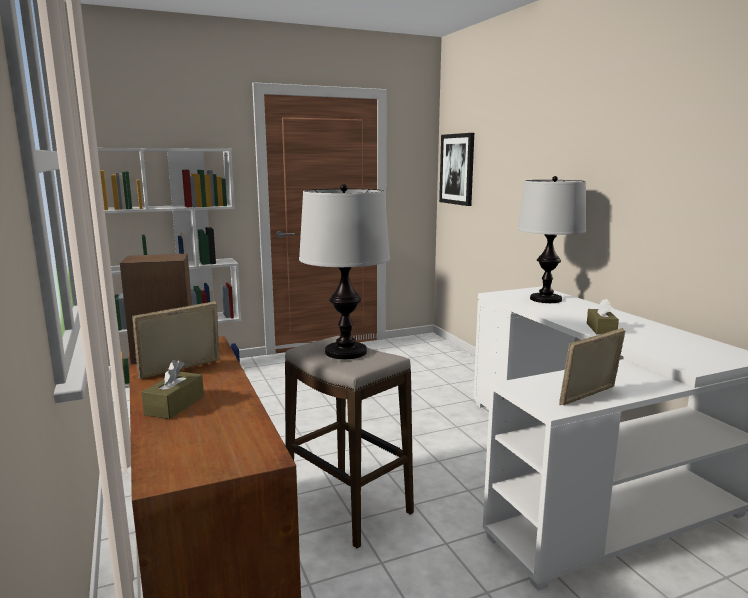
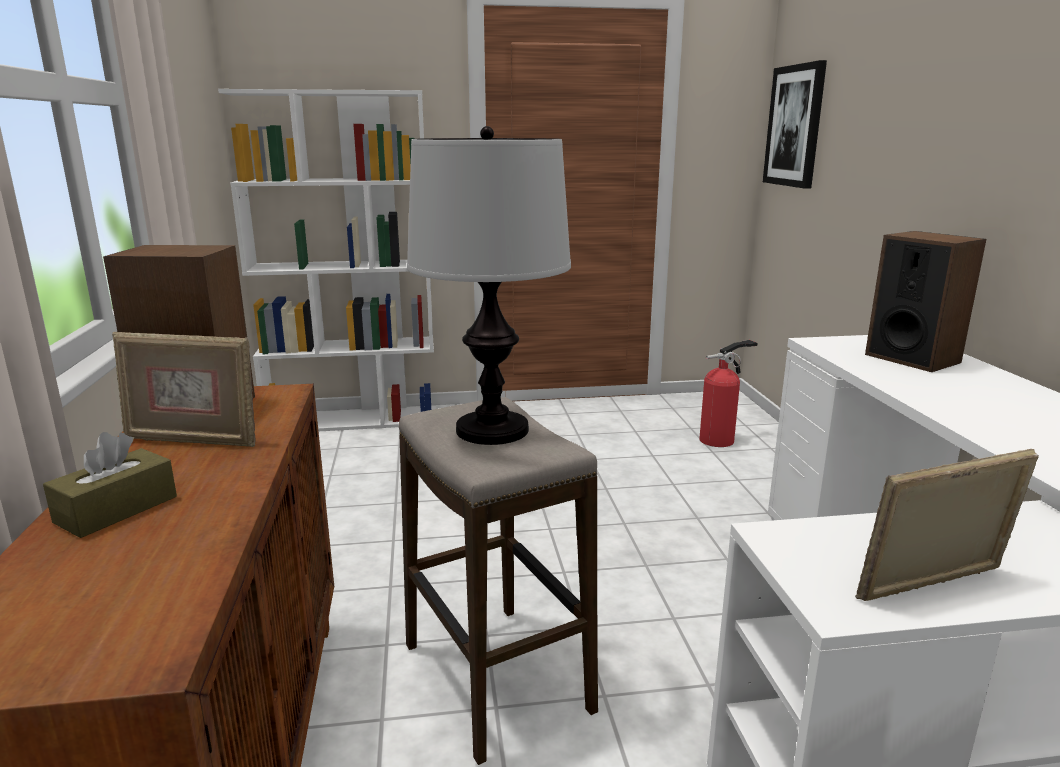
camera: 15 degrees right, 5 degrees up
(181, 370) = (193, 440): picture frame -> picture frame turned 150 degrees counterclockwise
(431, 362) = (720, 440): none -> fire extinguisher
(546, 299) = (912, 358): table lamp -> speaker
(601, 329) = (1005, 429): brown tissue box -> none

